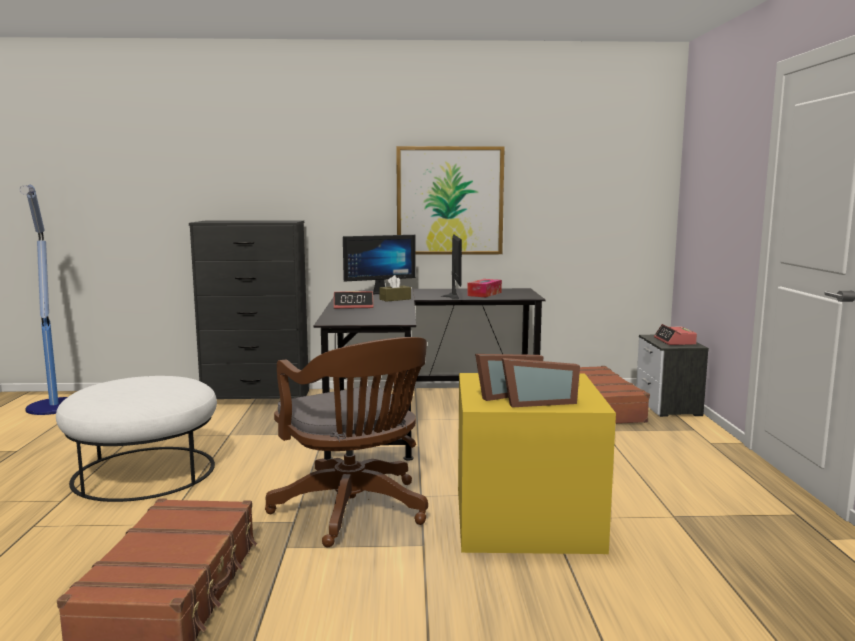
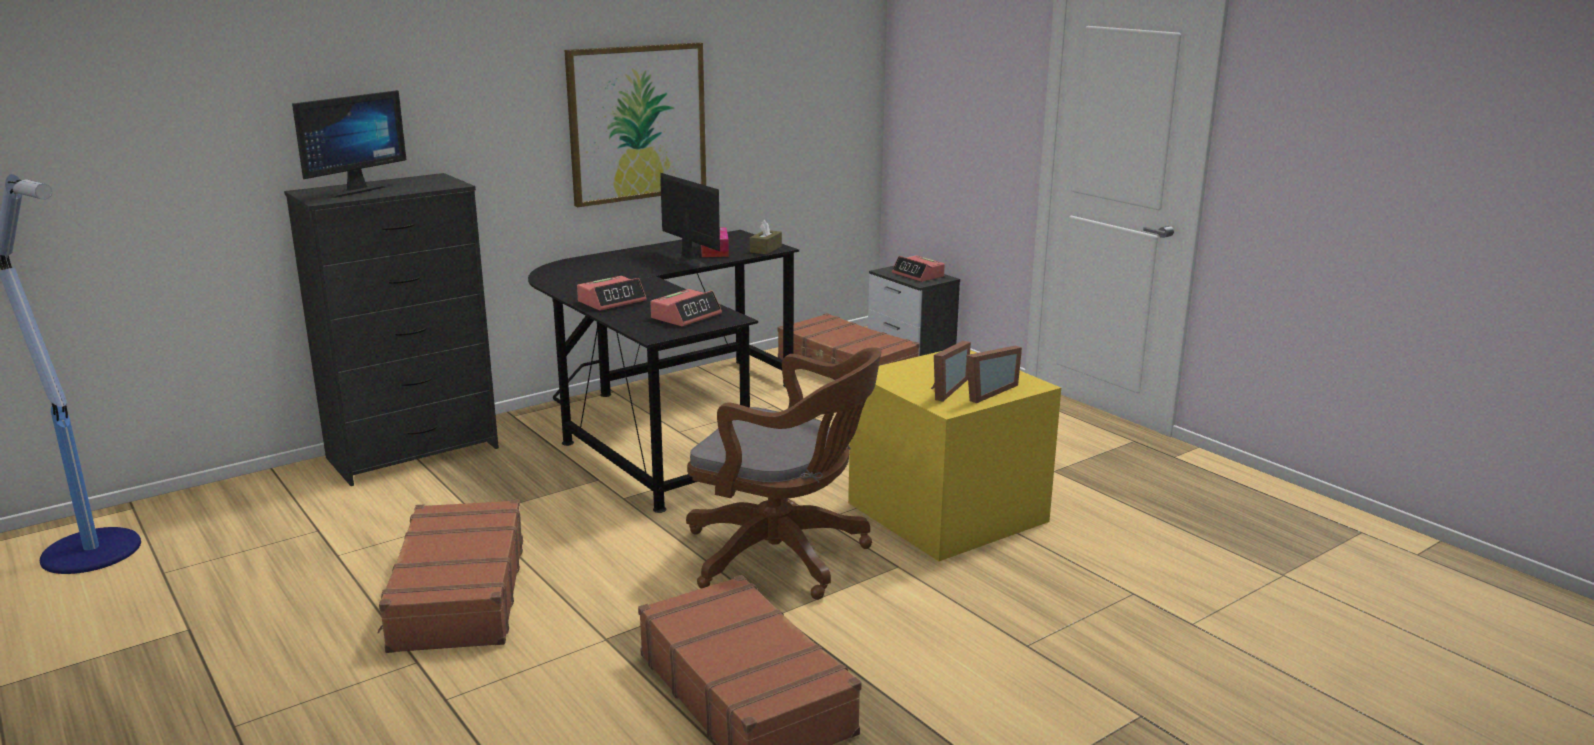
camera: 35 degrees left, 10 degrees up
(144, 472) = (458, 594): white ottoman -> brown suitcase
(376, 317) = (686, 316): none -> alarm clock
(378, 292) = (577, 269): monitor -> monitor (352, 191)
(395, 299) = (631, 278): brown tissue box -> brown tissue box (765, 249)

